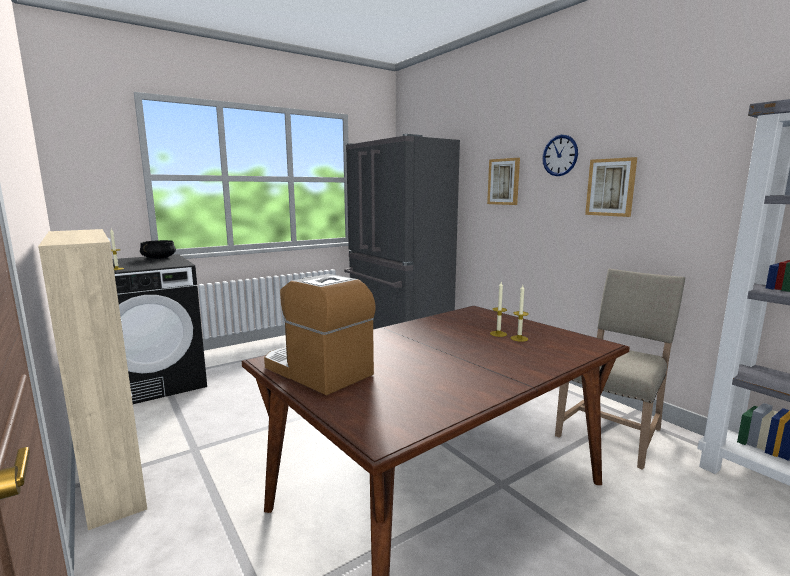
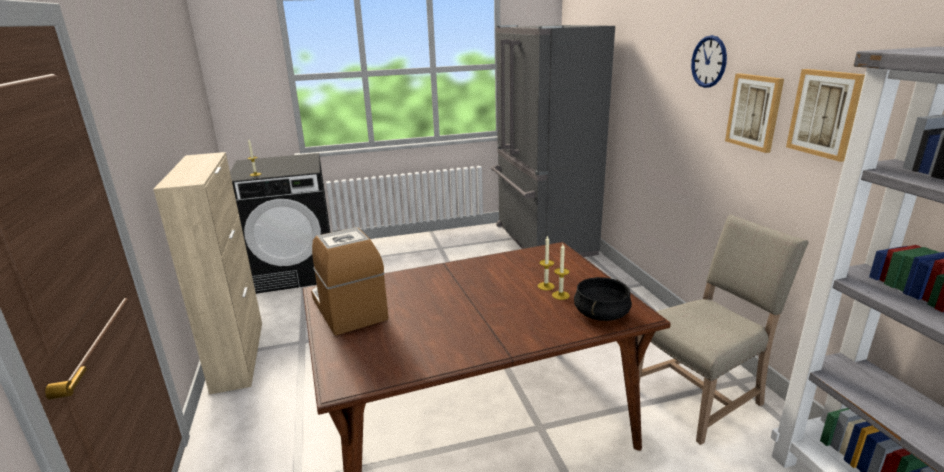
camera: 20 degrees right, 10 degrees up
(159, 258) = (298, 159): black cooking pot -> black cooking pot (601, 314)
(504, 181) = (654, 84): picture -> picture (825, 113)

